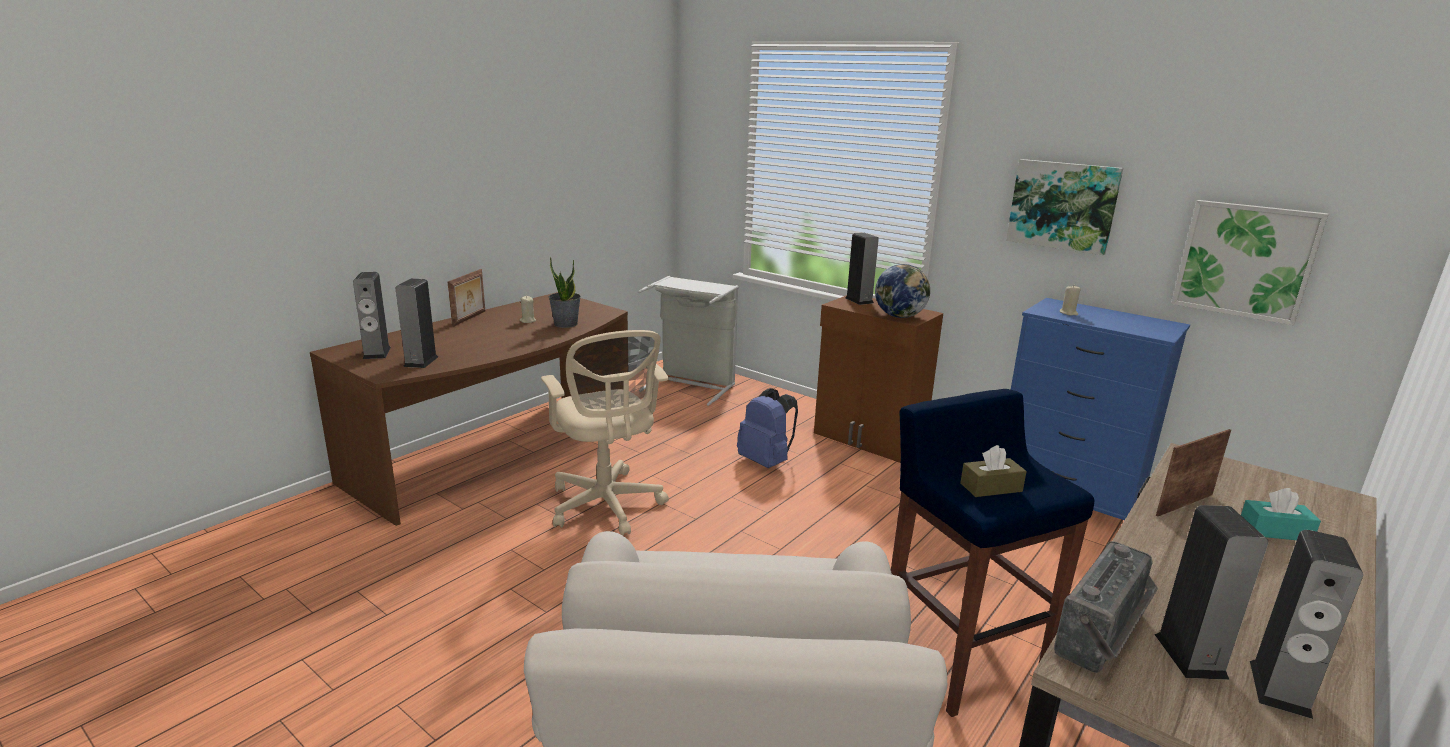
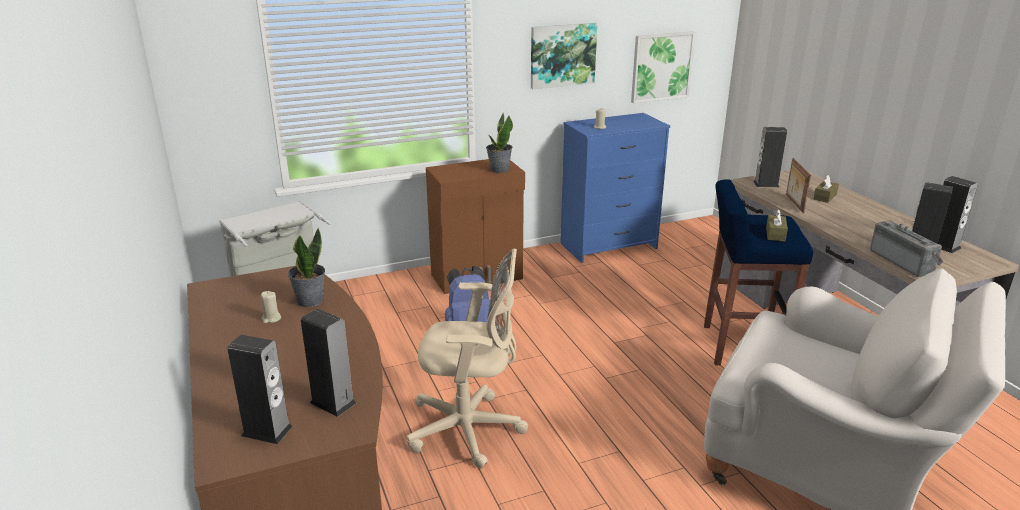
camera: 60 degrees left, 5 degrees up
(470, 318) = (214, 351): picture frame -> none
(859, 300) = (447, 170): speaker -> speaker (766, 184)
(899, 316) = (499, 170): globe -> potted plant
(1275, 531) = (825, 197): turquoise tissue box -> brown tissue box

